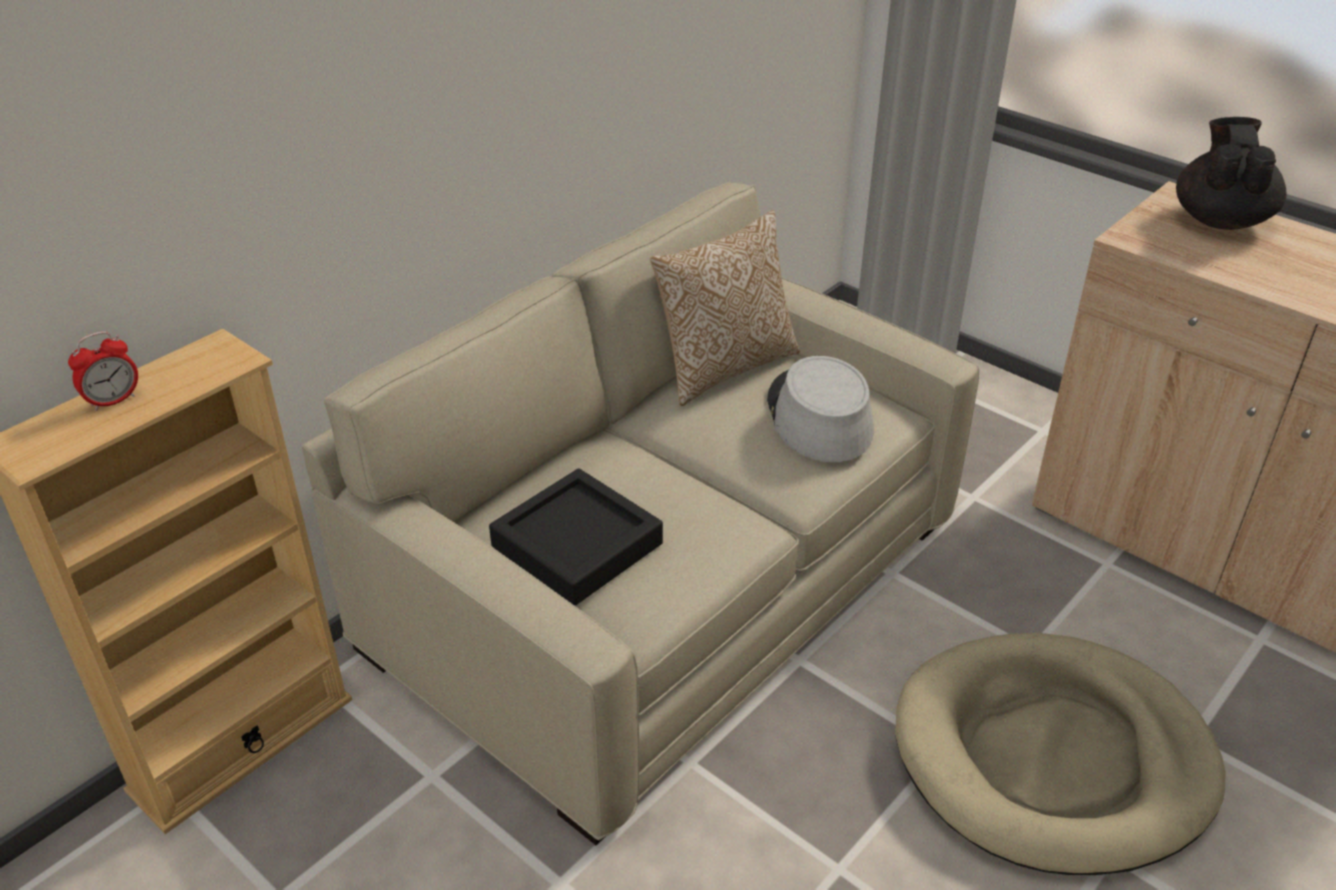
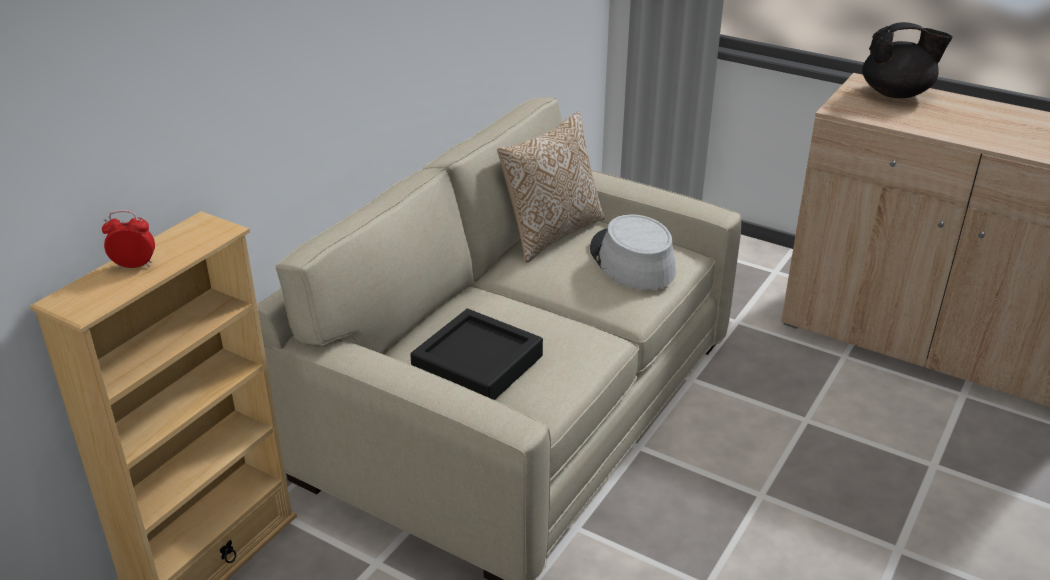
camera: 10 degrees left, 5 degrees down
(113, 401) = (134, 265): alarm clock -> alarm clock turned 135 degrees counterclockwise
(1052, 758) = (840, 490): beige dog bed -> none
(1220, 219) = (897, 94): black teapot -> black teapot turned 90 degrees clockwise

